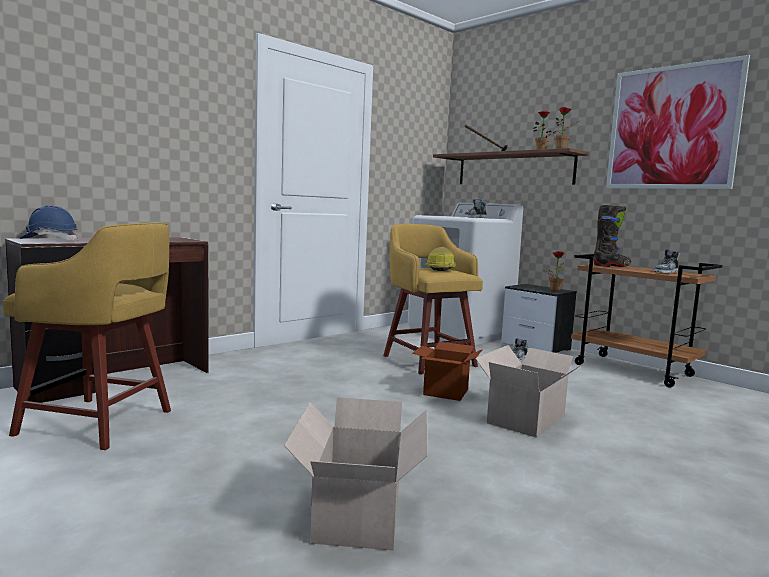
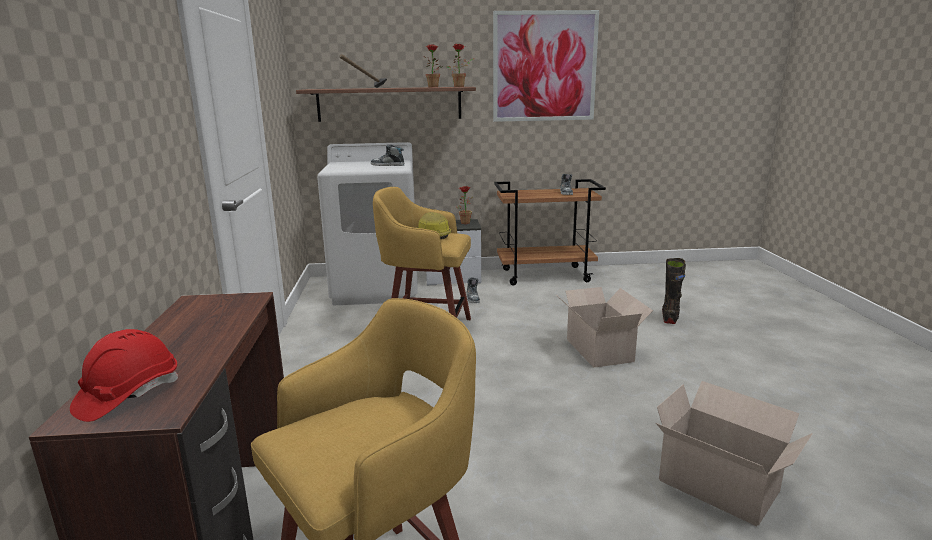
camera: 50 degrees left, 10 degrees up
(49, 240) = (128, 395): blue hard hat -> red hard hat
(446, 392) = (514, 356): cardboard box -> none
(612, 266) = (520, 193): black boot -> black boot (670, 317)

